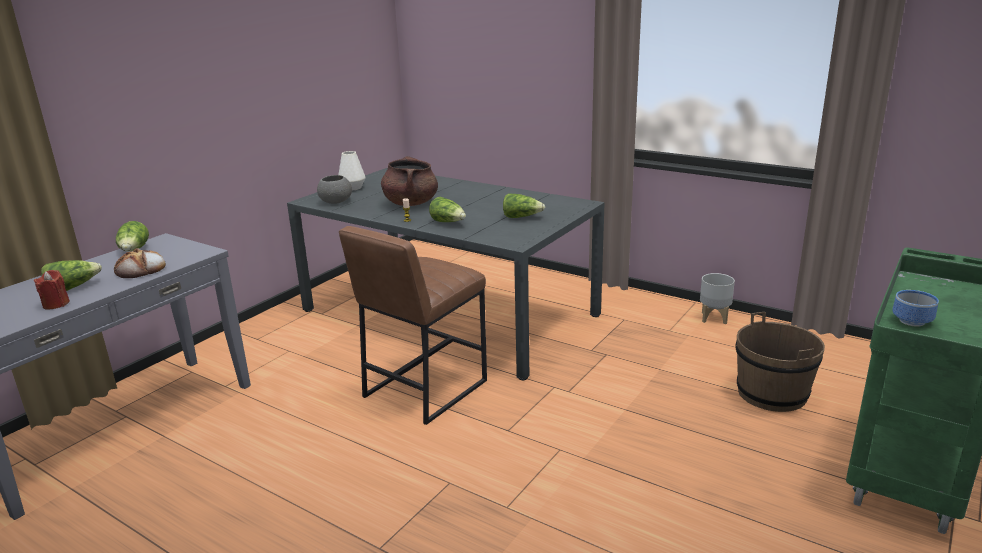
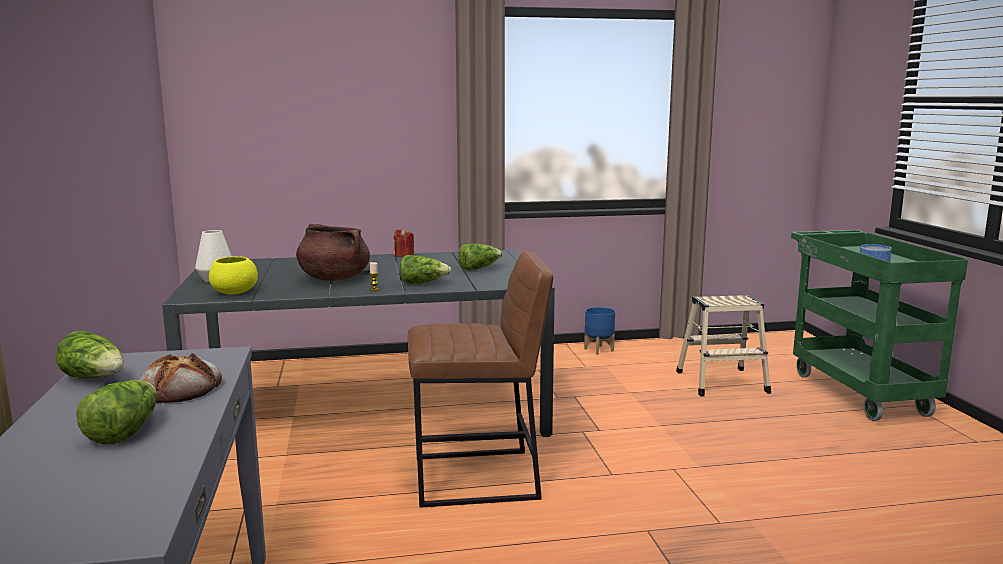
camera: 45 degrees left, 10 degrees down
(56, 304) = (159, 451): red candle -> red candle (404, 255)
(335, 202) = (233, 292): grey bowl -> yellow bowl
(424, 389) = (478, 477): brown chair -> brown chair turned 90 degrees counterclockwise
(714, 318) = (599, 350): grey planter -> blue planter
(772, 393) = (722, 381): brown bucket -> beige step ladder

